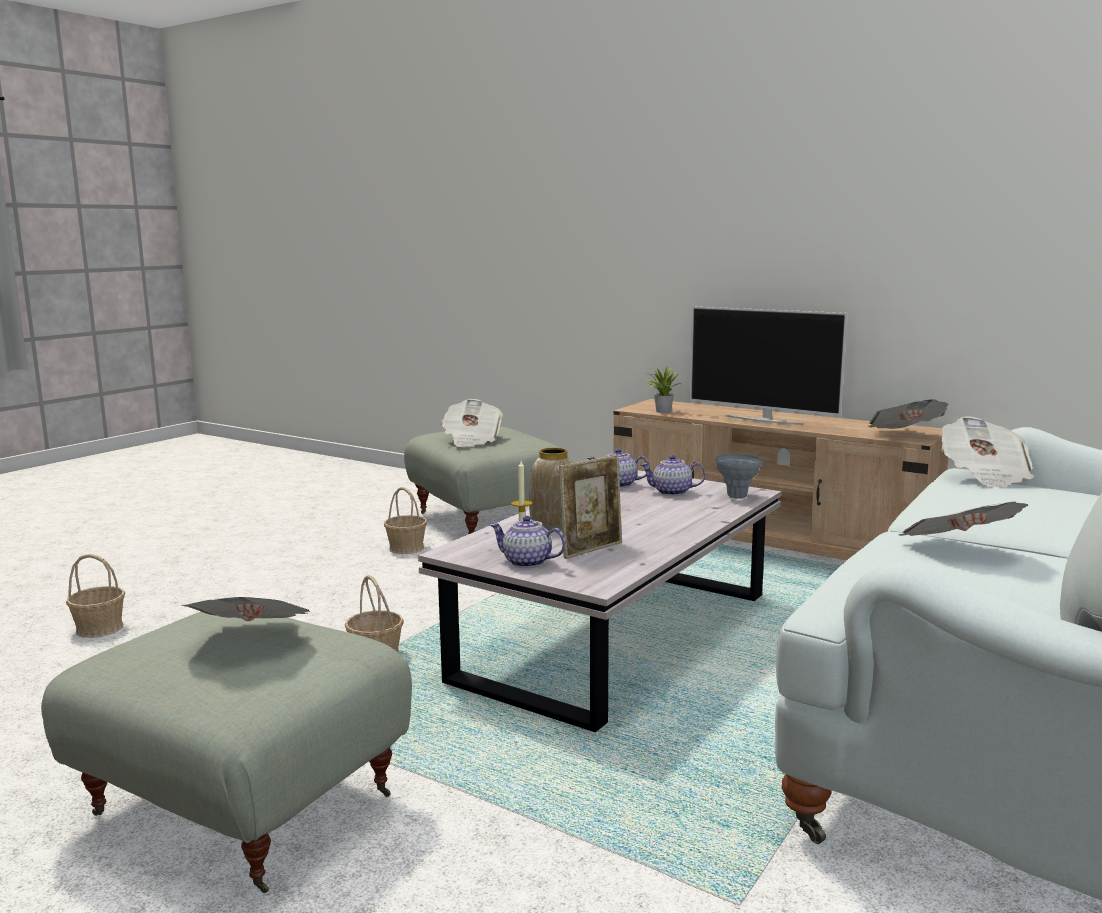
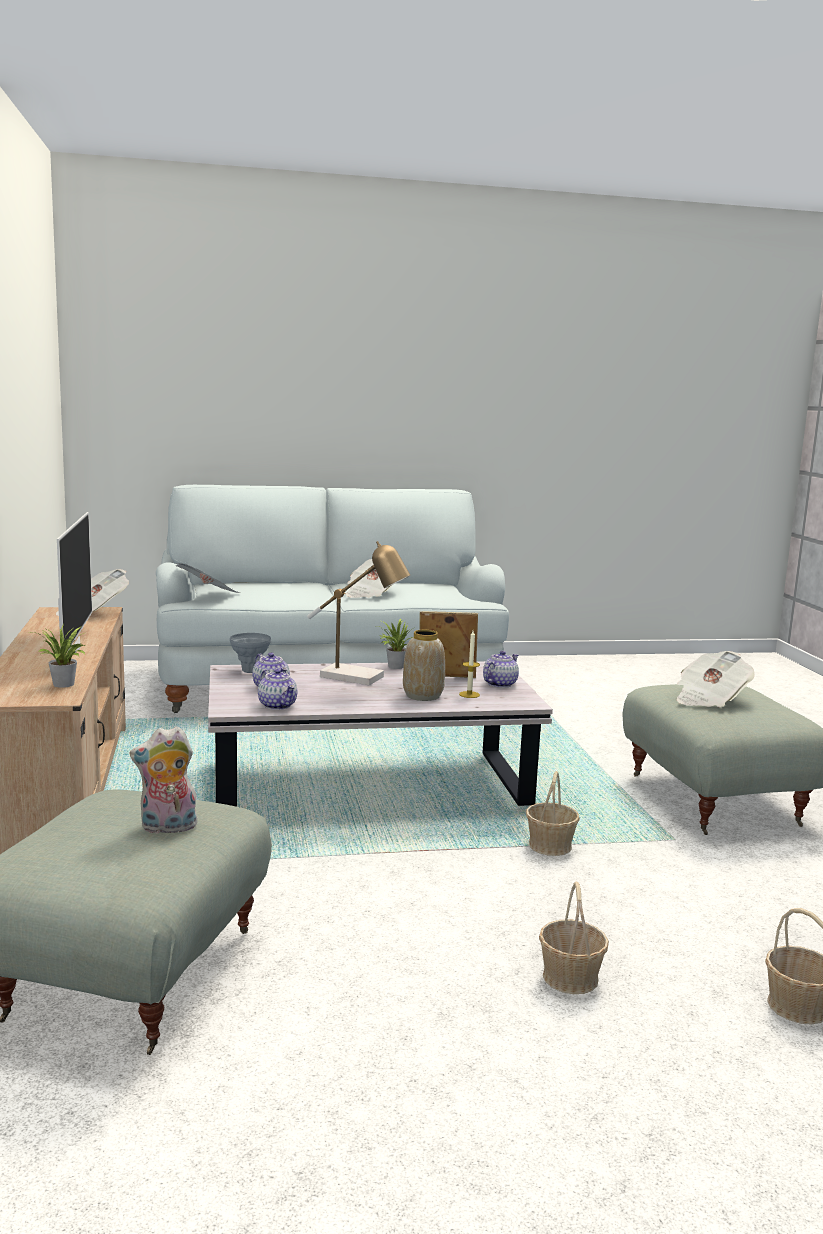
camera: 135 degrees left, 0 degrees up
(406, 548) = (320, 970): basket -> basket (570, 978)
(471, 440) = (167, 828): newspaper -> plush toy
(526, 562) = (499, 684): teapot -> teapot turned 120 degrees counterclockwise
(651, 521) = (360, 678): none -> table lamp
(670, 542) = (393, 666): none -> potted plant

